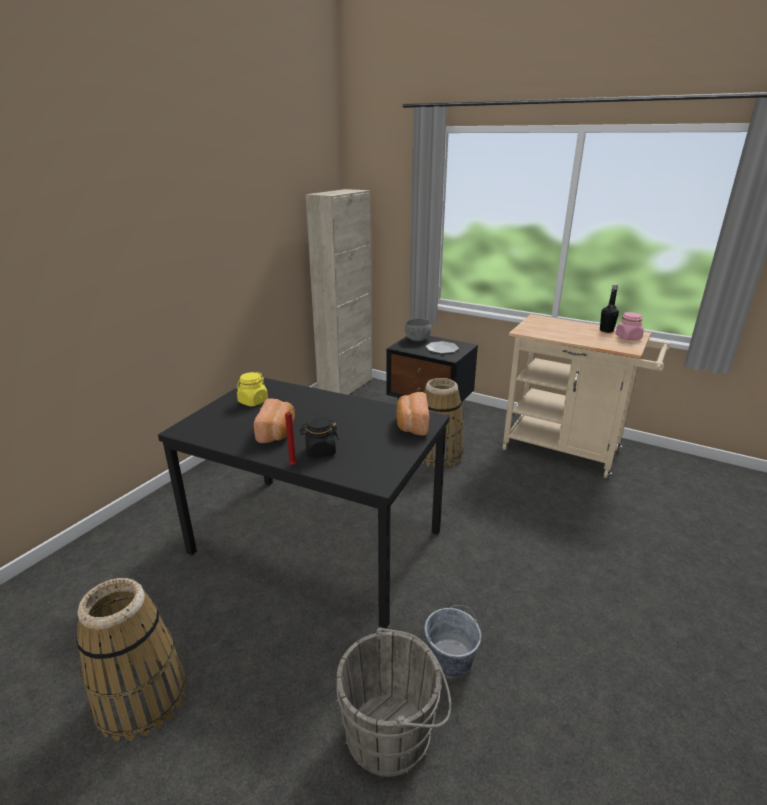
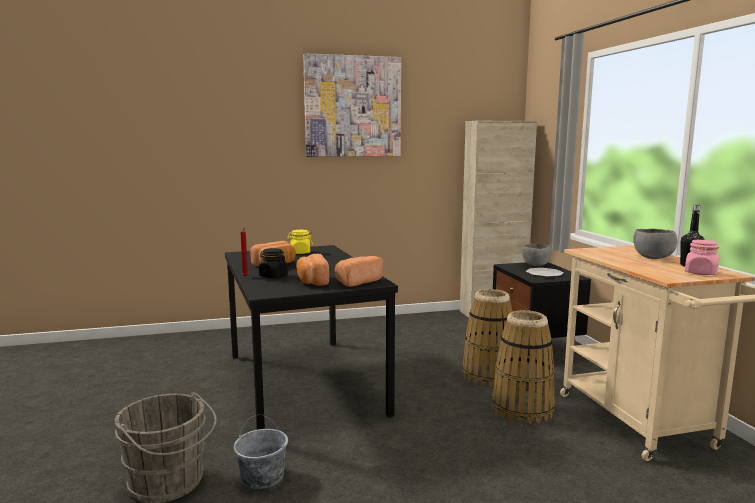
camera: 45 degrees right, 15 degrees down
(142, 698) = (115, 399): basket -> basket (522, 408)
(200, 188) = (352, 106): none -> picture
(375, 442) = (312, 281): none -> bread
(574, 328) = (652, 258): none -> grey bowl

